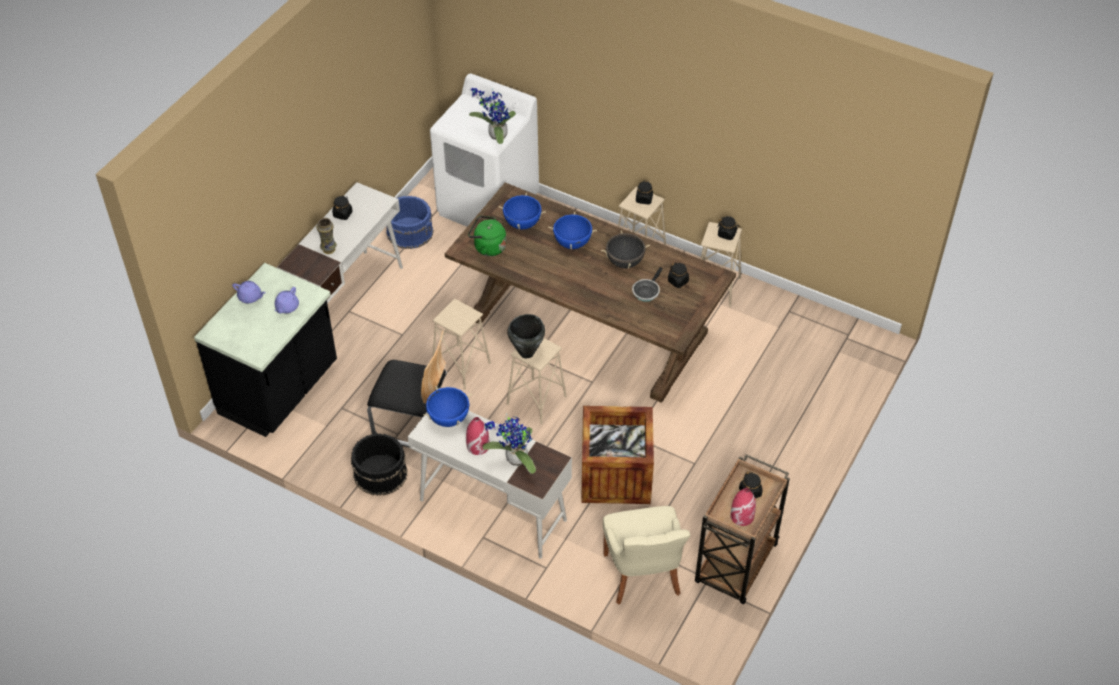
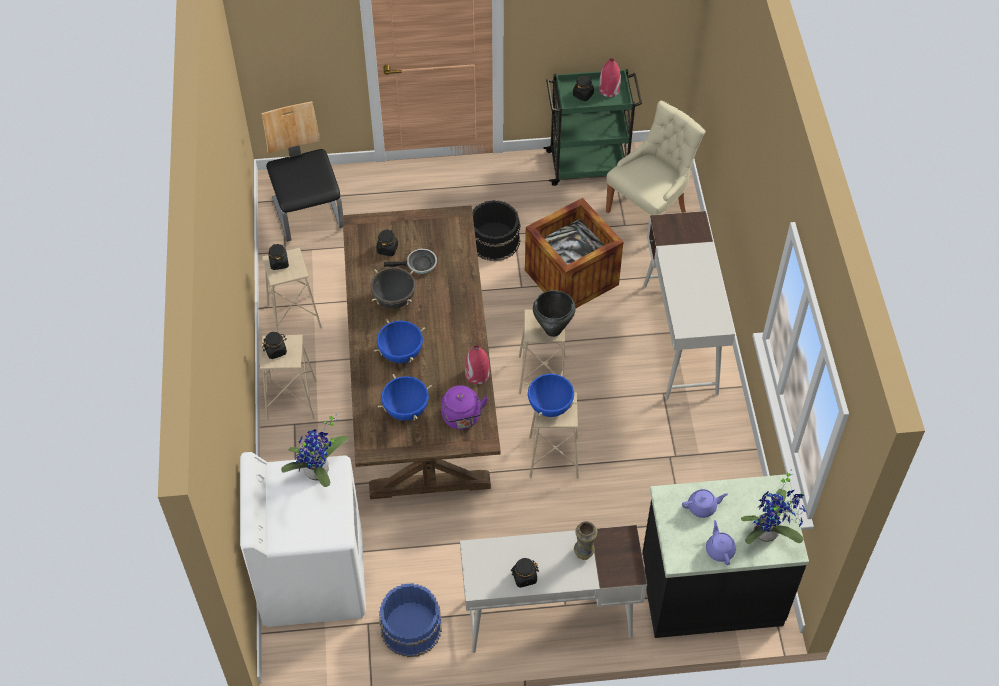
camera: 125 degrees left, 5 degrees up
(381, 473) = (720, 441): black bucket -> black bucket (493, 240)
(415, 424) = (647, 451): chair -> chair (308, 213)
(448, 418) = (690, 317): blue cooking pot -> blue cooking pot (550, 406)
(478, 446) = (697, 280): red vase -> red vase (477, 374)
(488, 247) = (462, 418): green kettle -> purple kettle
(514, 459) = (687, 249): potted plant -> potted plant (769, 533)
(735, 565) = (588, 165): brown cart -> green cart

